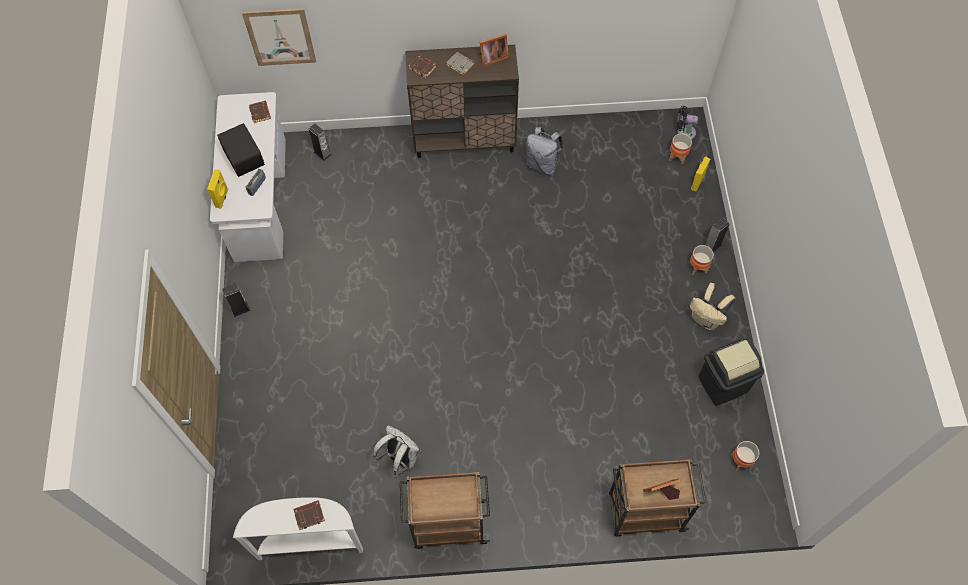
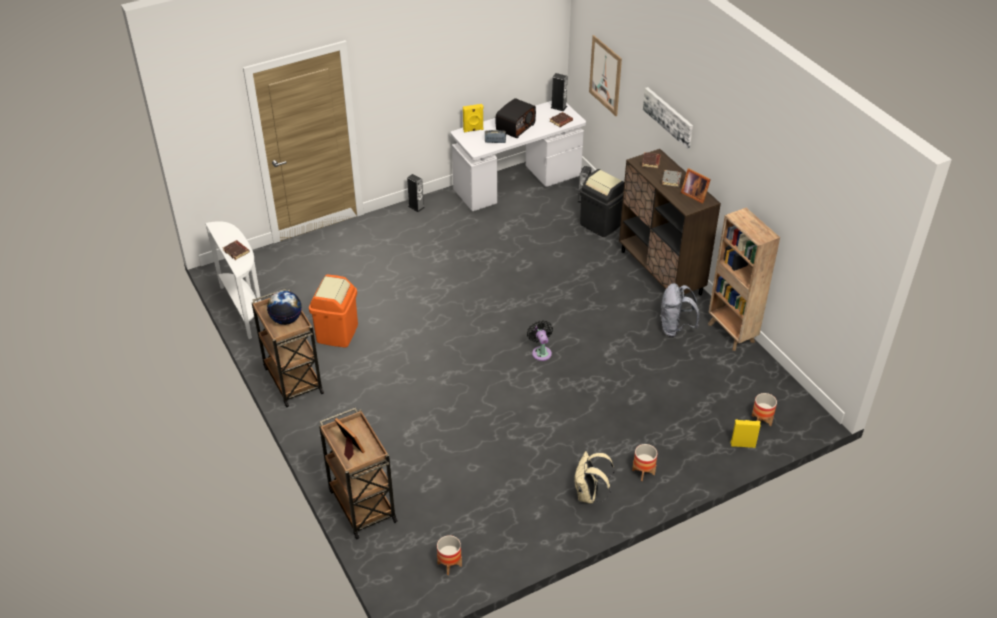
camera: 65 degrees right, 20 degrees down
(400, 458) = (337, 333): white backpack -> orange trash can
(405, 18) = (668, 116): none -> picture
(448, 495) = (286, 319): none -> globe
(570, 127) = (731, 334): none -> brown bookcase
(684, 132) = (795, 417): black fan -> black fan (541, 352)
(712, 245) = (676, 476): speaker -> speaker (558, 107)
(723, 383) = (526, 527): black trash can -> black trash can (601, 224)

